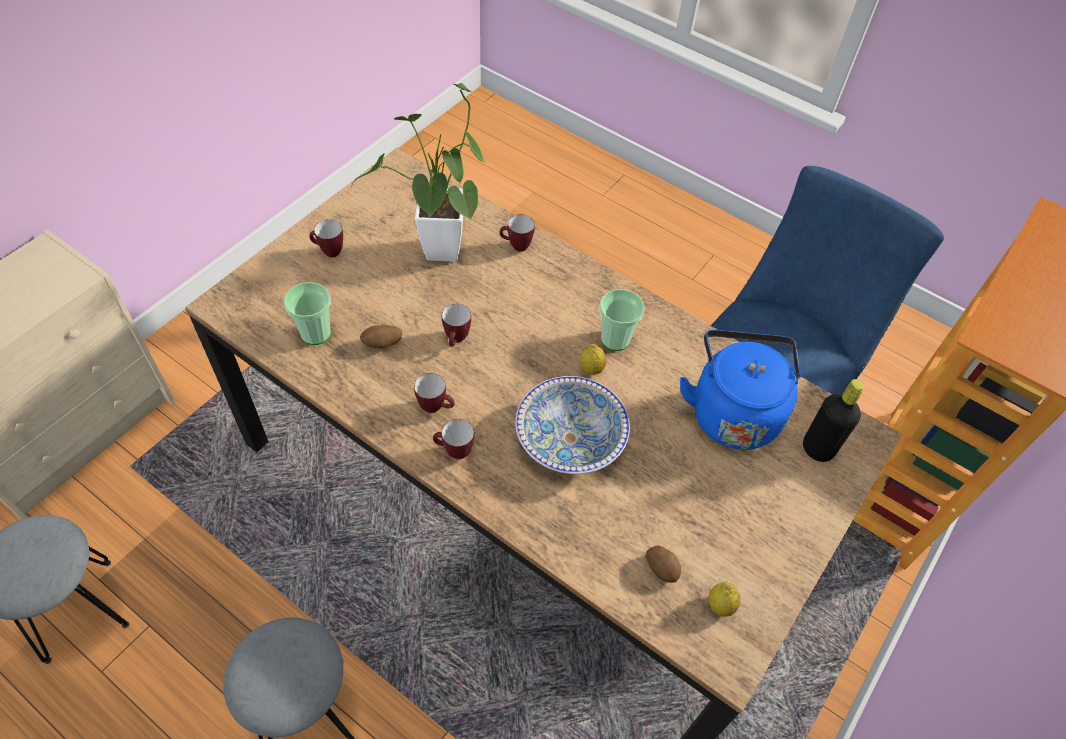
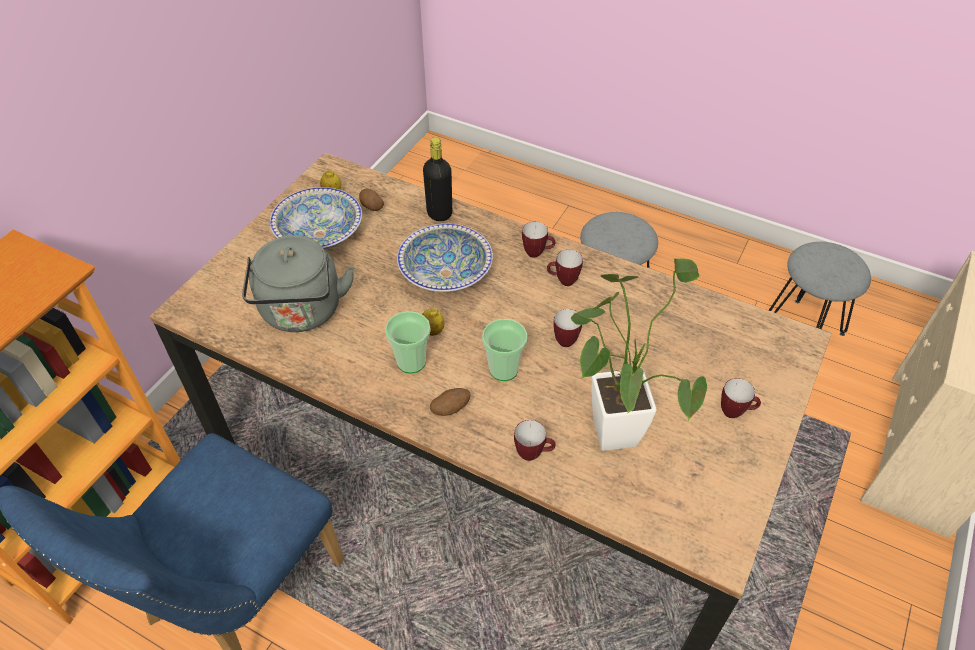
camera: 175 degrees right, 5 degrees down
(315, 333) = (697, 326): cup -> cup (503, 369)
(382, 344) = (631, 325): potato -> potato (450, 409)
(728, 525) = (320, 235): none -> bowl
(733, 411) = (302, 313): blue kettle -> grey kettle
(817, 448) = (232, 294): black bottle -> black bottle (439, 213)

